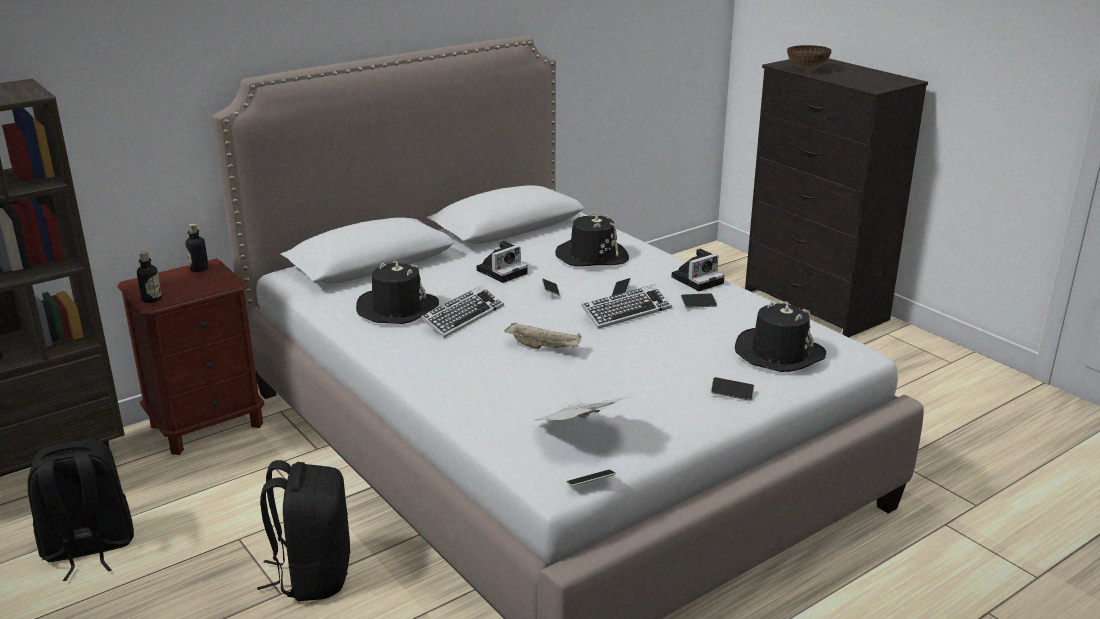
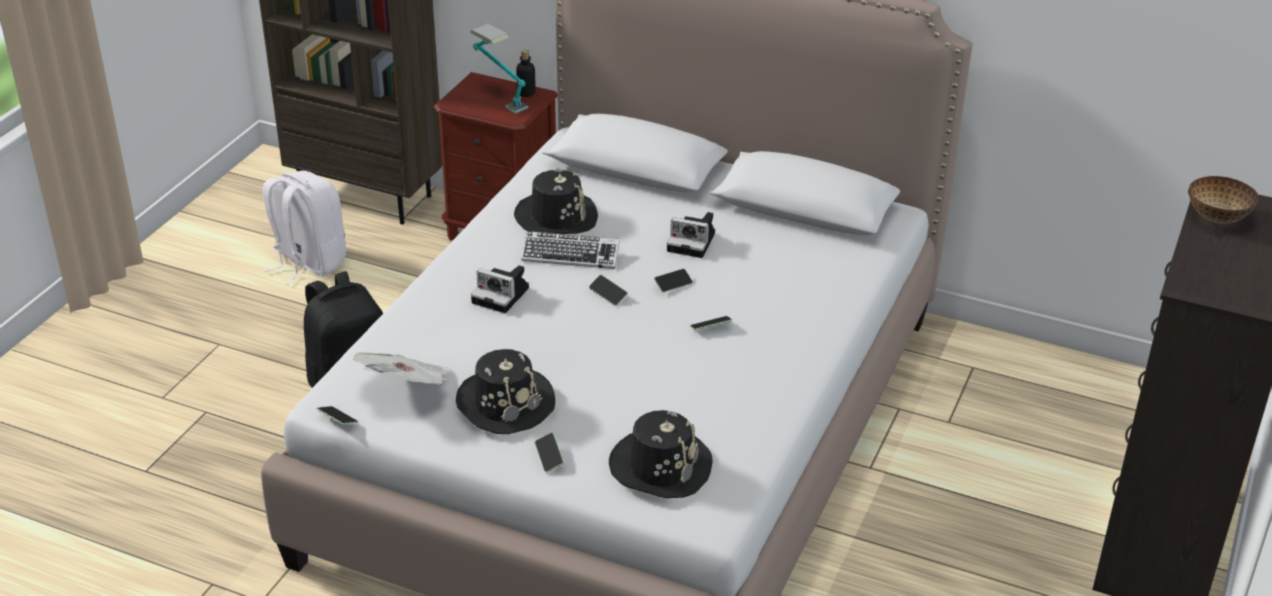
camera: 60 degrees right, 10 degrees up
(88, 549) = (308, 262): black backpack -> white backpack
(152, 299) = (453, 99): bottle -> none
(188, 281) = (499, 99): none -> table lamp
(544, 347) = (547, 320): beige tray -> none
(592, 256) = (786, 282): black hat -> black hat (505, 403)
(626, 312) = (668, 344): keyboard -> none
(698, 279) = (797, 368): camera -> camera (503, 295)
(698, 305) = (730, 385): phone -> phone (608, 295)

